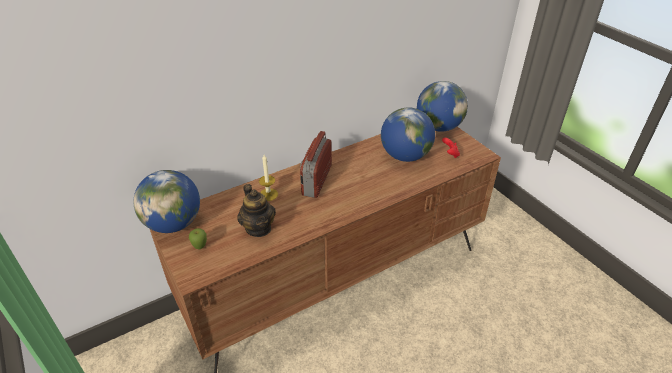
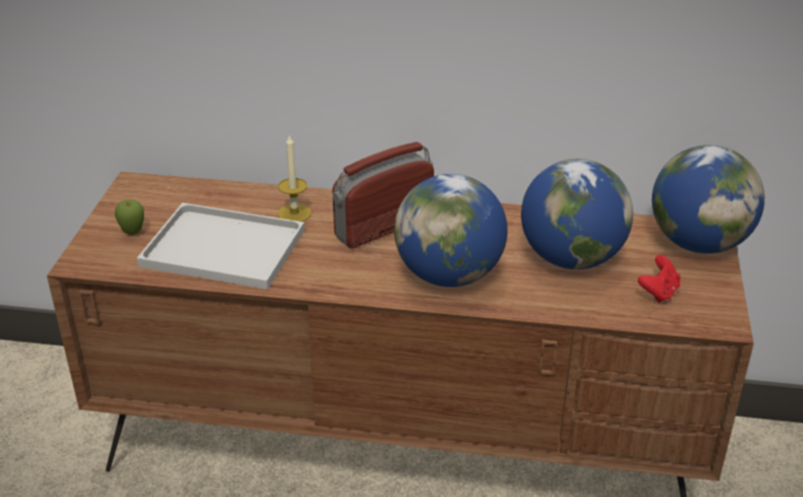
camera: 40 degrees right, 5 degrees down
(173, 223) = (140, 191): globe -> globe (449, 275)
(258, 228) = (226, 247): teapot -> white tray

